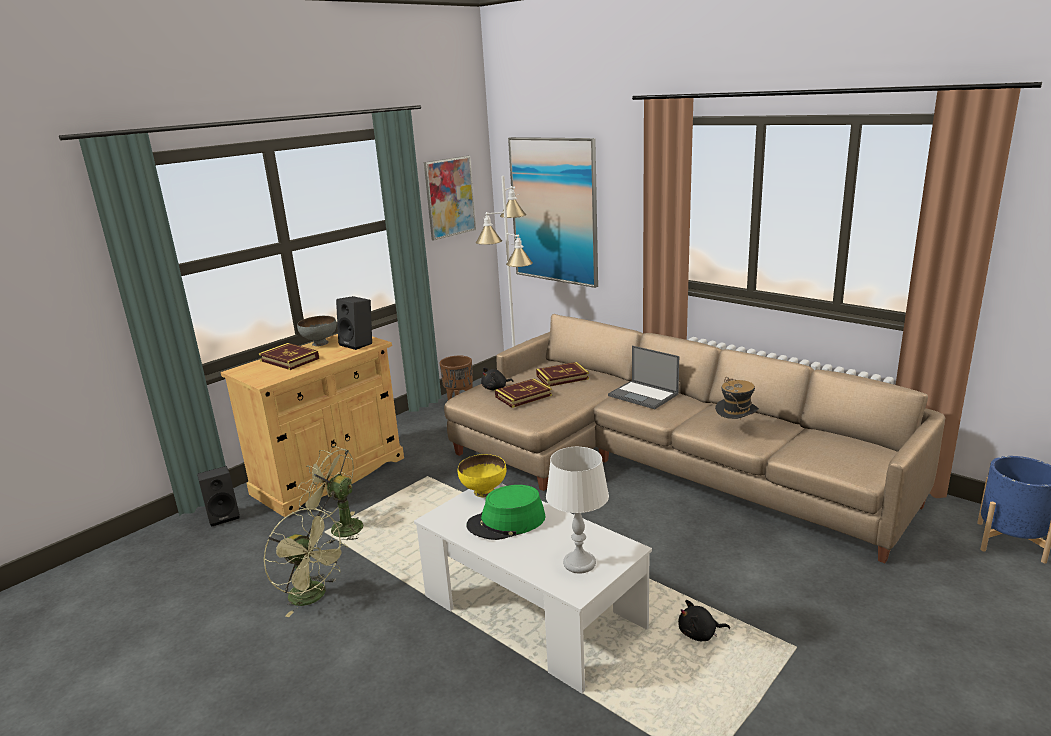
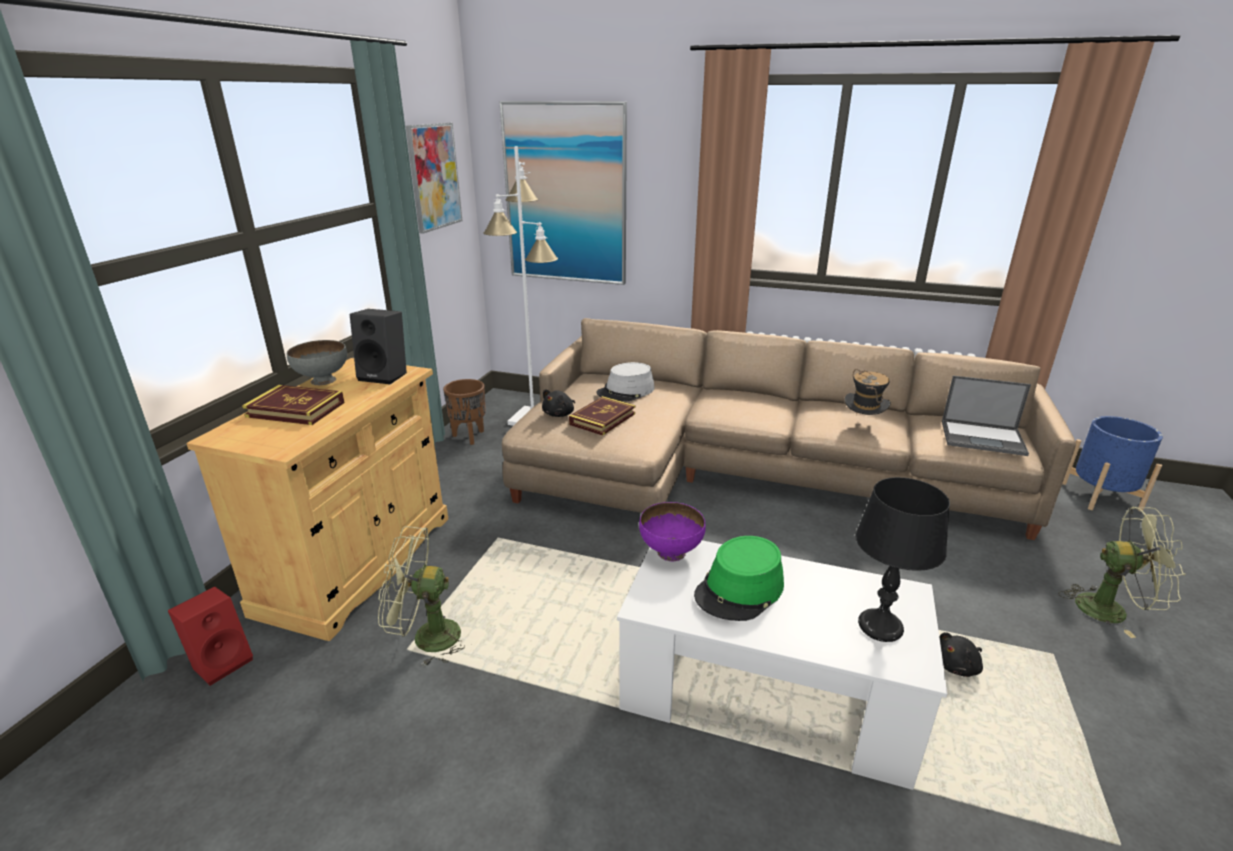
camera: 25 degrees left, 5 degrees up
(224, 515) = (223, 661): black speaker -> red speaker
(313, 597) = (460, 758): green fan -> green fan (1111, 609)
(483, 491) = (670, 552): yellow bowl -> purple bowl
(562, 377) = (626, 391): book -> grey hat
(579, 563) = (880, 626): white table lamp -> black table lamp
(644, 395) = (733, 400): laptop -> laptop (983, 438)

